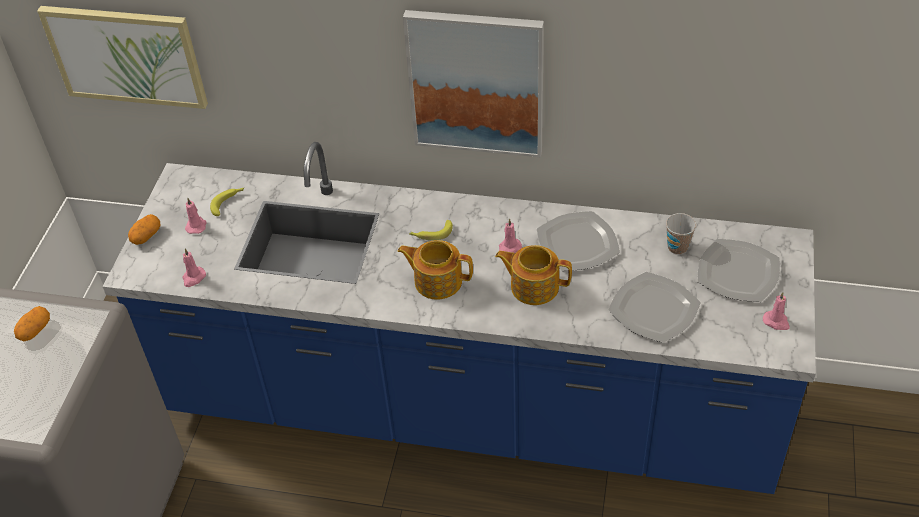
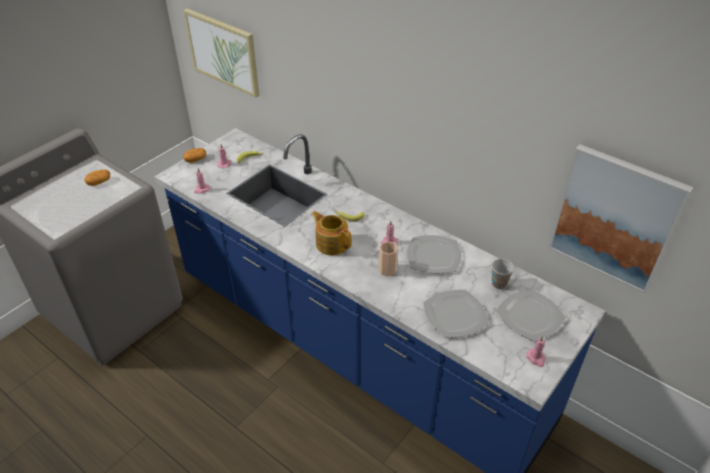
camera: 25 degrees right, 5 degrees down
(476, 83) = (401, 124): picture -> picture (615, 218)
(533, 286) = (387, 269): teapot -> cup

